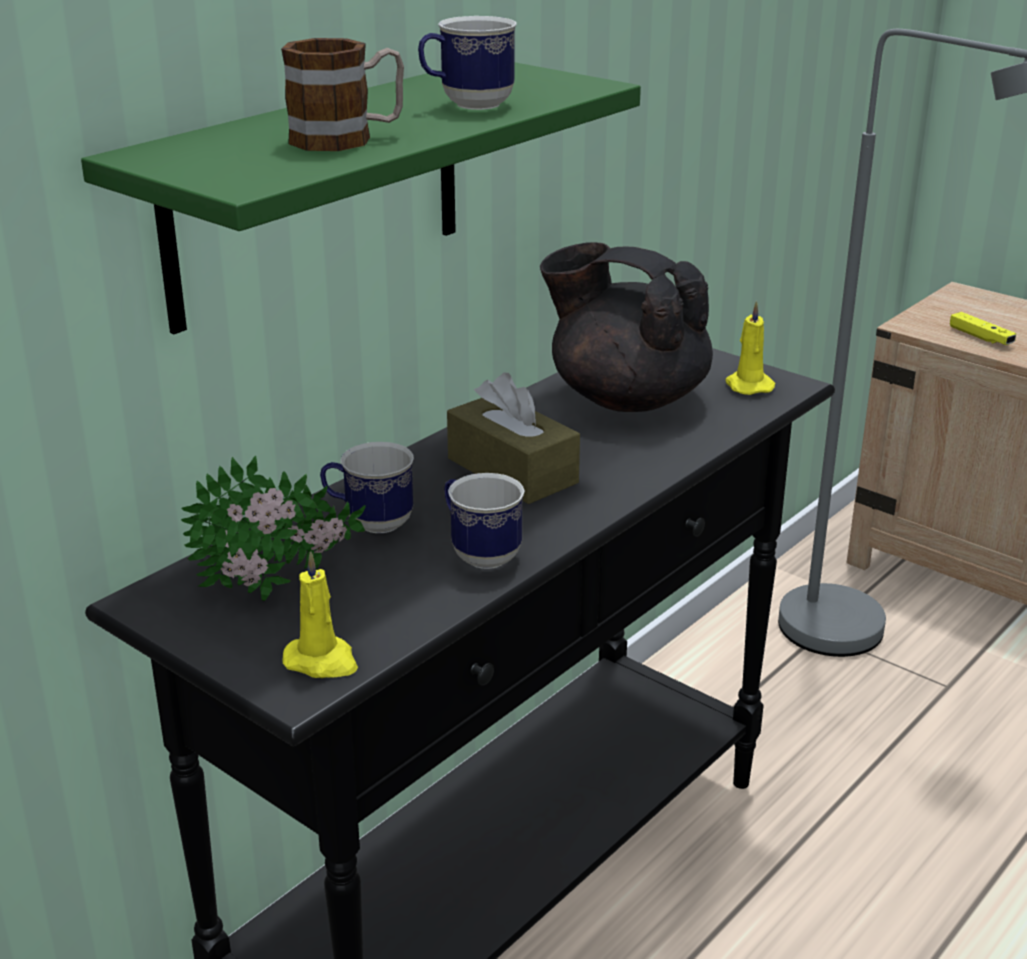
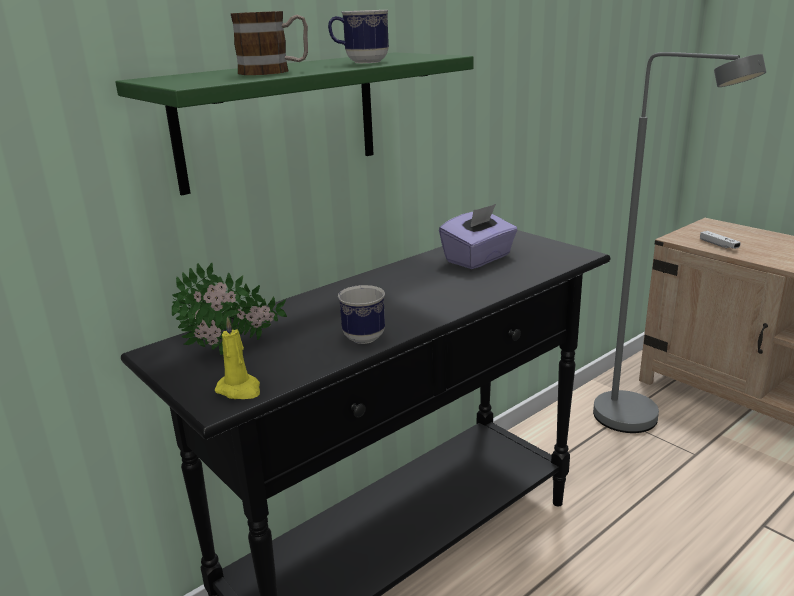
camera: 10 degrees right, 5 degrees down
(369, 523) = (302, 317): mug -> none
(512, 471) = (397, 293): brown tissue box -> none
(626, 398) = (478, 259): black teapot -> purple tissue box
(747, 385) = (555, 254): yellow candle -> none
(980, 337) = (718, 245): yellow game controller -> white game controller

